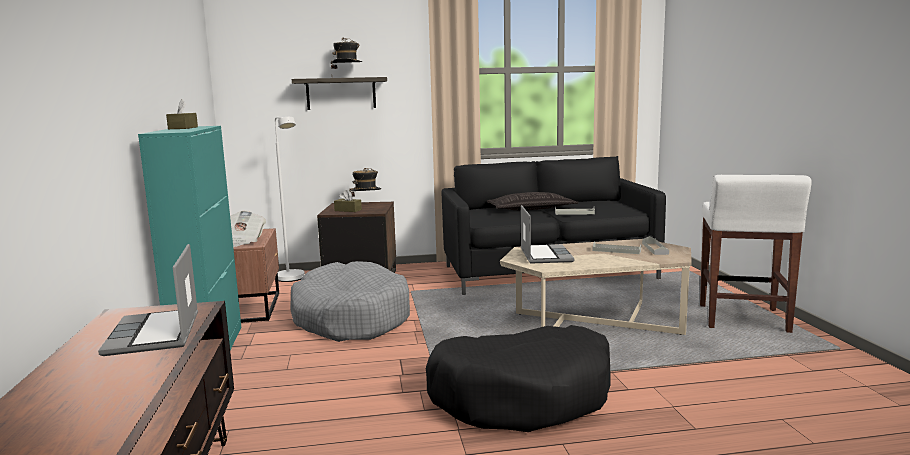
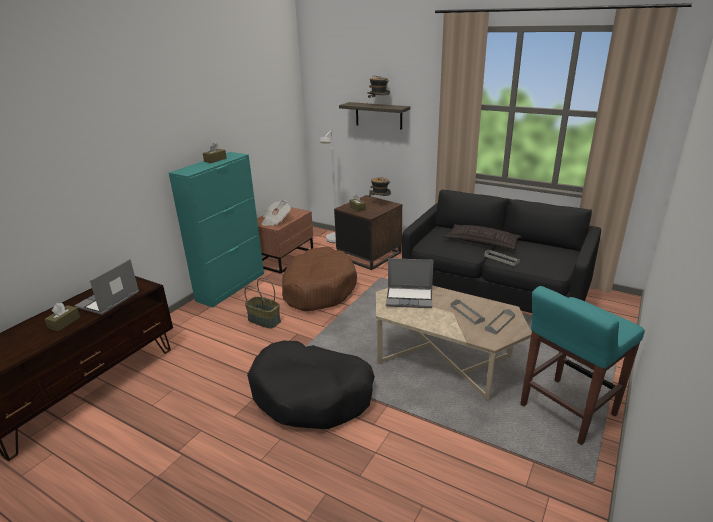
camera: 40 degrees right, 15 degrees up
(118, 374) = (64, 322): none -> brown tissue box
(330, 363) = (265, 320): none -> basket
(351, 318) = (318, 289): grey dog bed -> brown dog bed
(544, 255) = (410, 298): laptop -> laptop turned 60 degrees clockwise
(743, 319) = (566, 410): white stool -> turquoise stool

